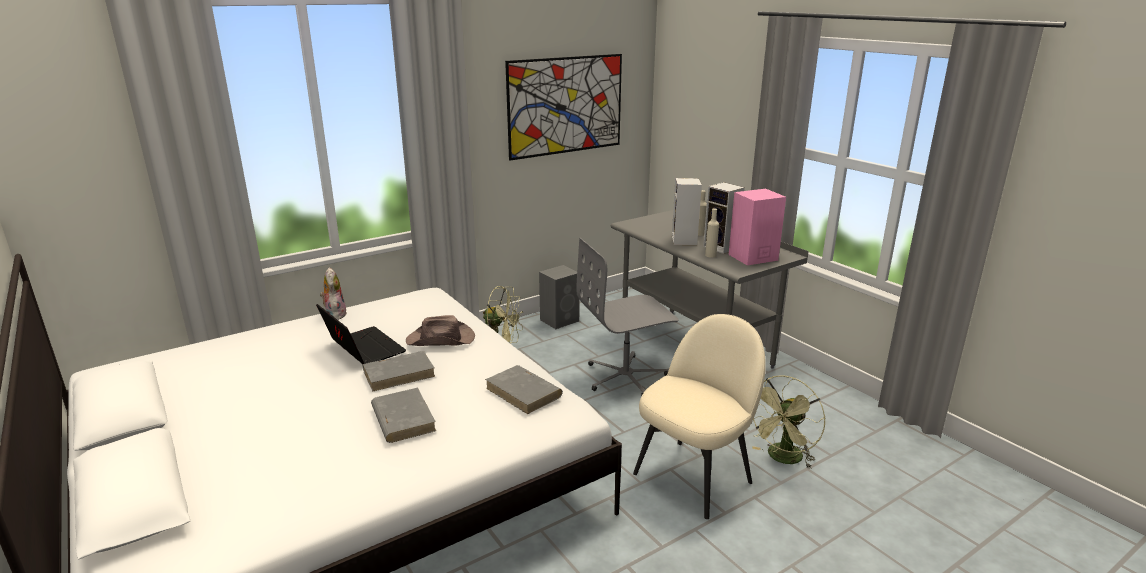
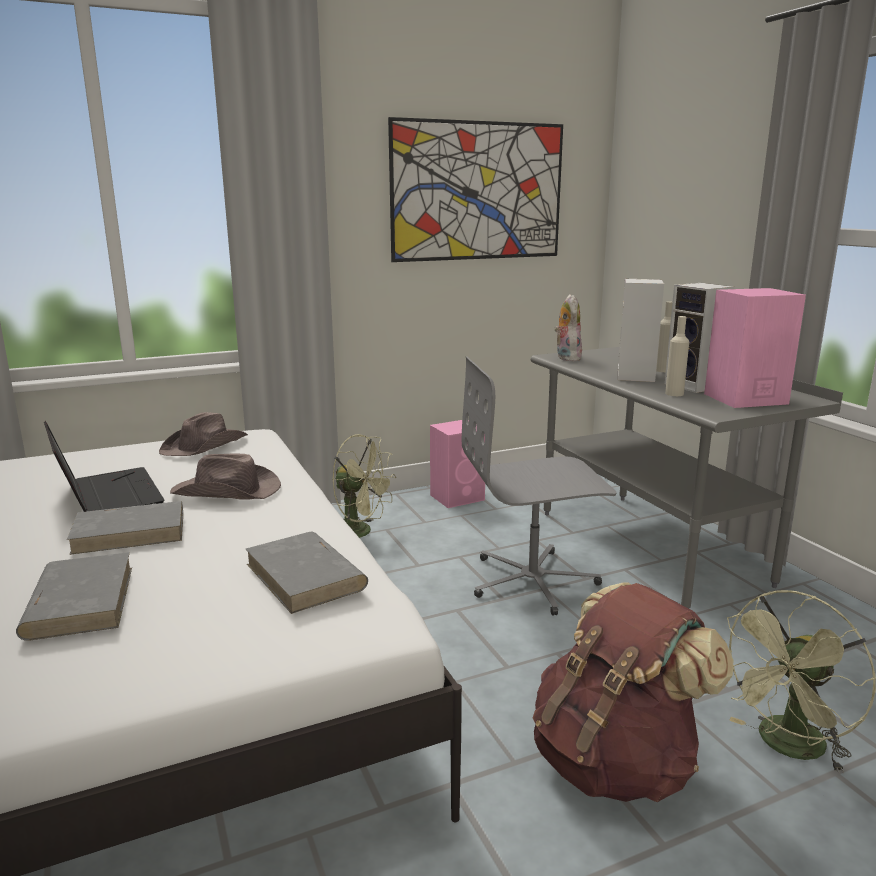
camera: 10 degrees right, 5 degrees down
(335, 314) = (106, 451): plush toy -> plush toy (566, 358)
(402, 305) = (205, 445): none -> brown hat
(560, 320) = (458, 497): grey speaker -> pink speaker
(694, 476) = (615, 762): beige chair -> brown backpack

